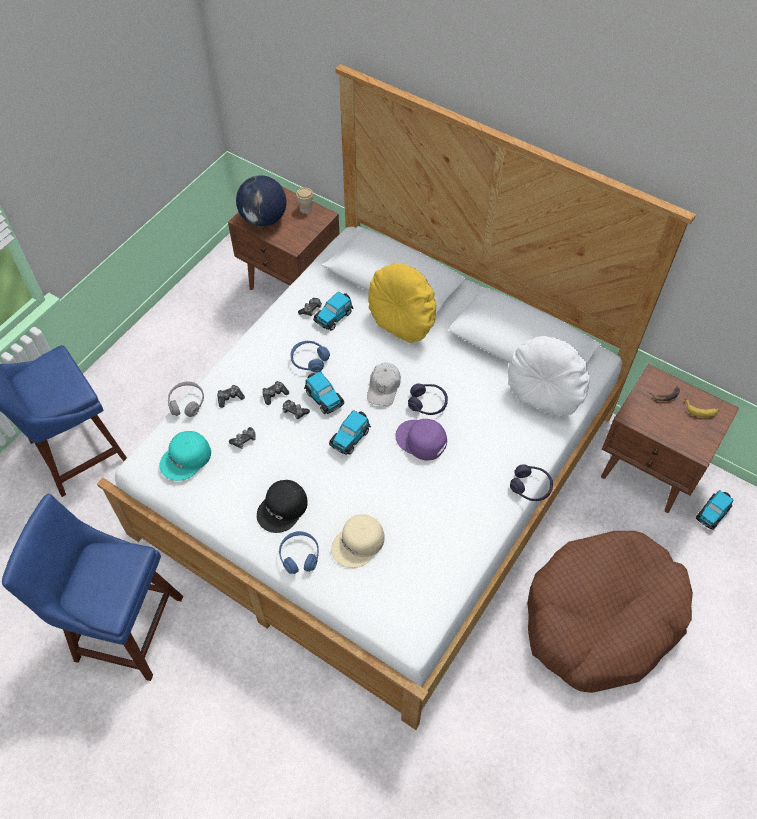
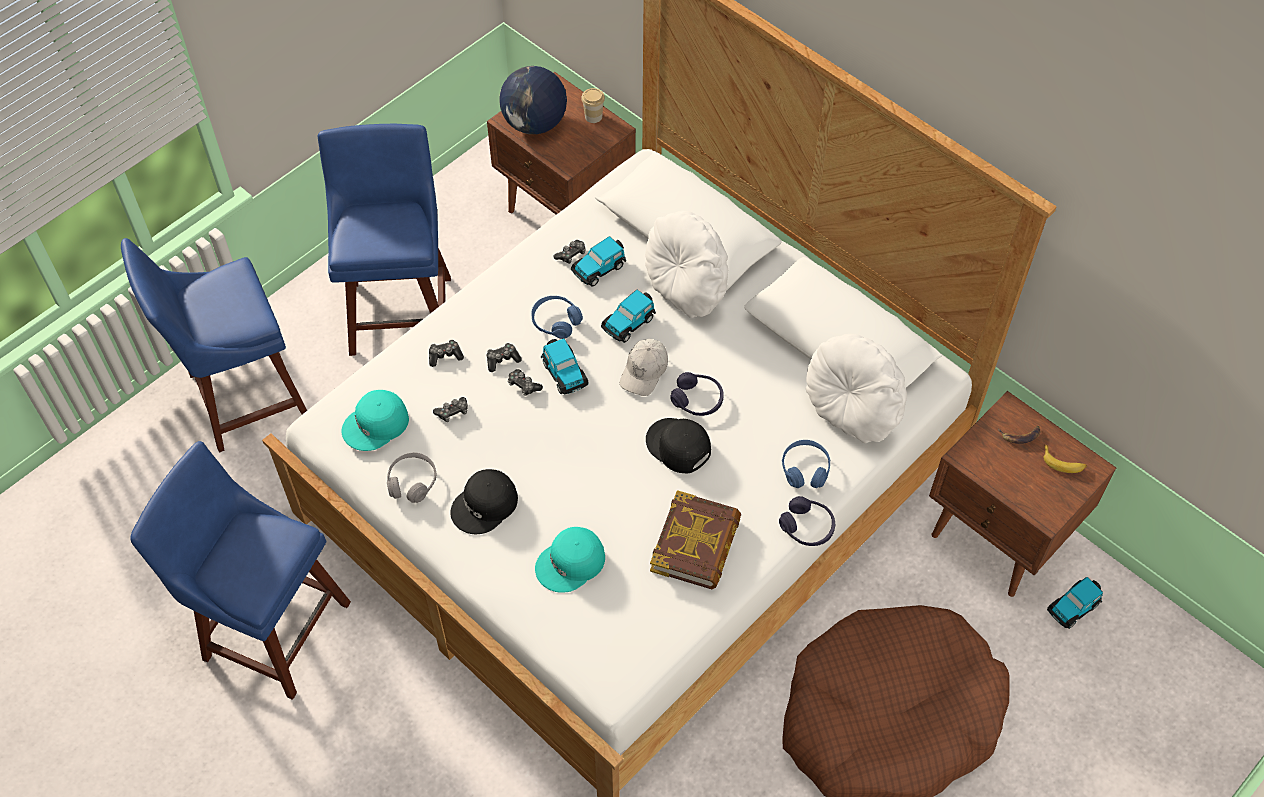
camera: 10 degrees right, 0 degrees up
(183, 370) = (401, 309): none -> blue chair
(187, 403) = (390, 354): grey headphones -> grey headphones (412, 482)
(299, 555) = (494, 566): blue headphones -> blue headphones (805, 469)
(350, 437) = (588, 428): toy car -> toy car (629, 322)
(359, 543) = (571, 563): beige cap -> turquoise cap
(401, 325) = (685, 292): yellow pillow -> white pillow
(421, 440) = (677, 446): purple cap -> black cap
(451, 513) = (696, 544): none -> book

